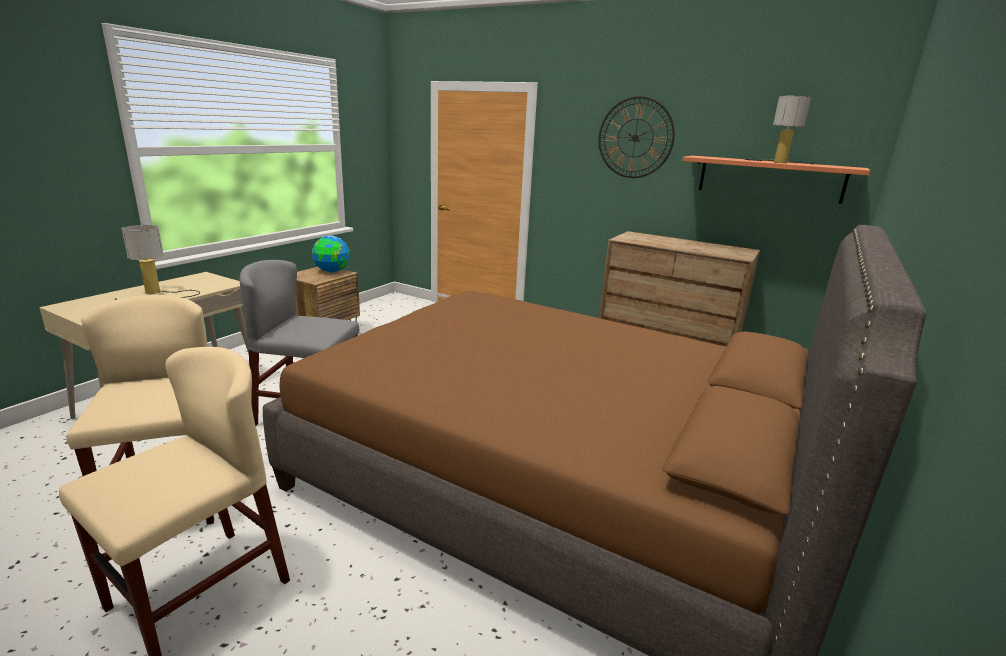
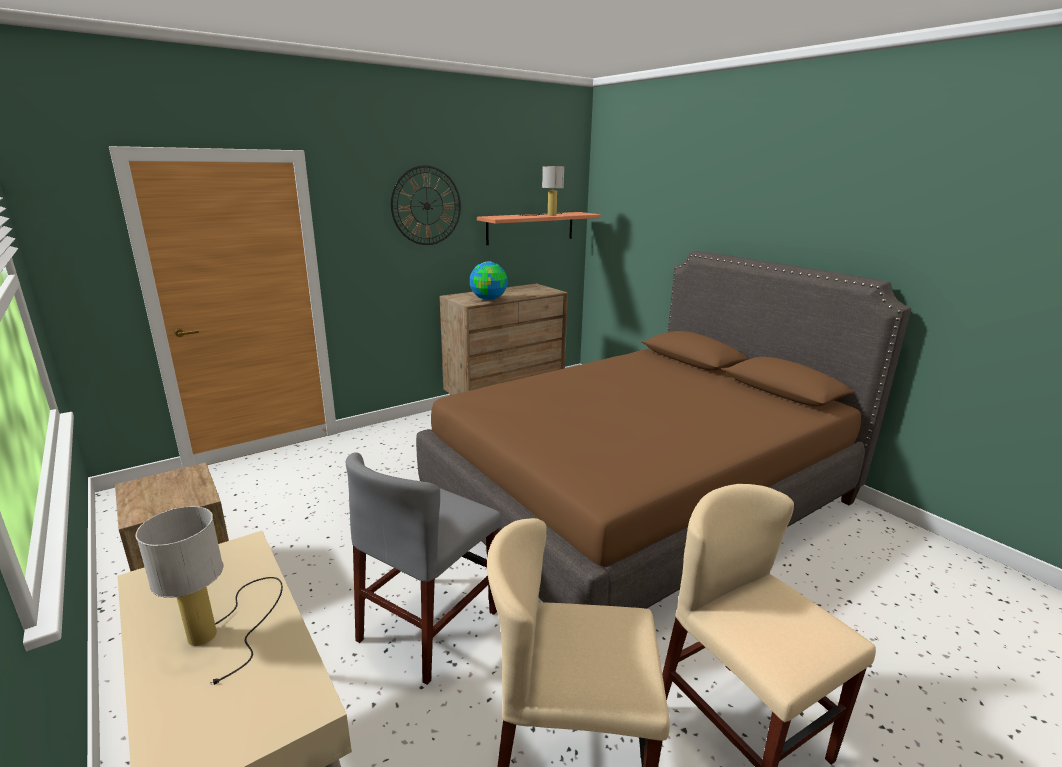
camera: 65 degrees left, 0 degrees up
(332, 271) = (167, 480): globe -> globe (489, 299)

